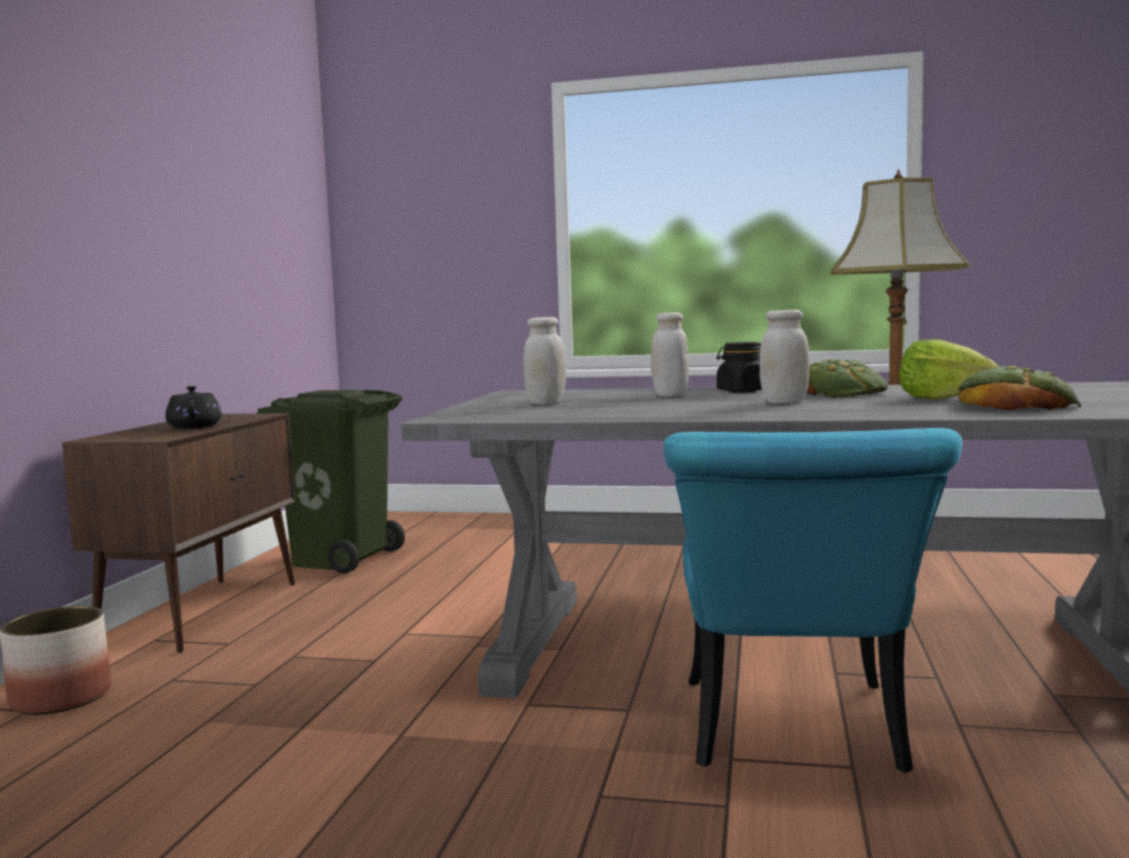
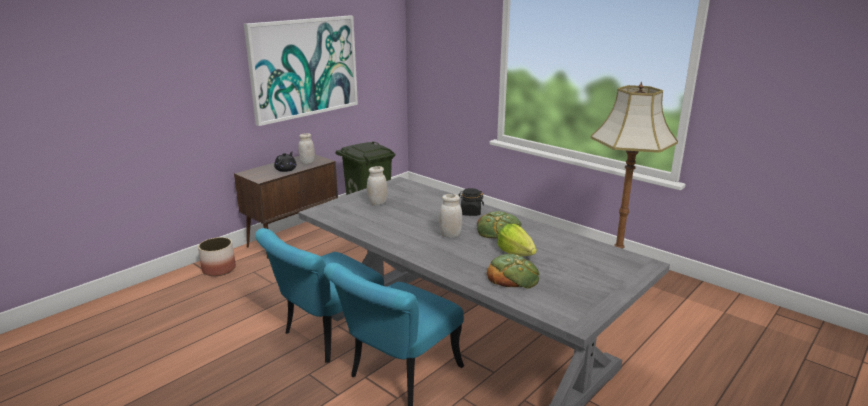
camera: 30 degrees right, 15 degrees up
(185, 219) = (304, 67): none -> picture
(532, 726) = (326, 336): none -> turquoise chair
(670, 395) = (435, 208): white jar -> white jar (307, 162)

